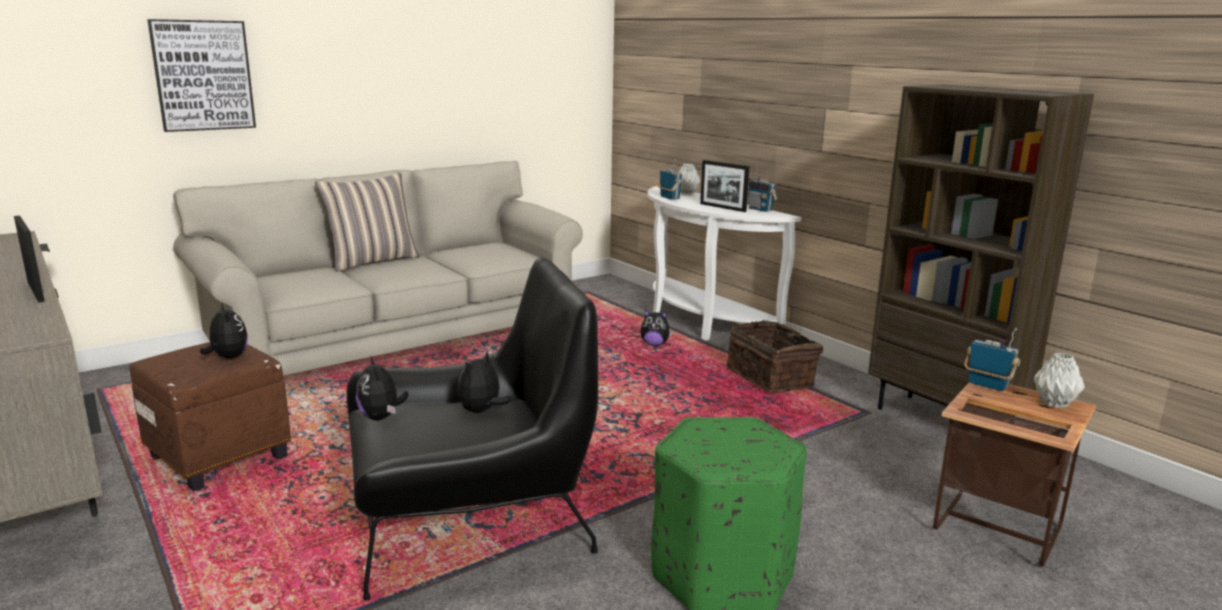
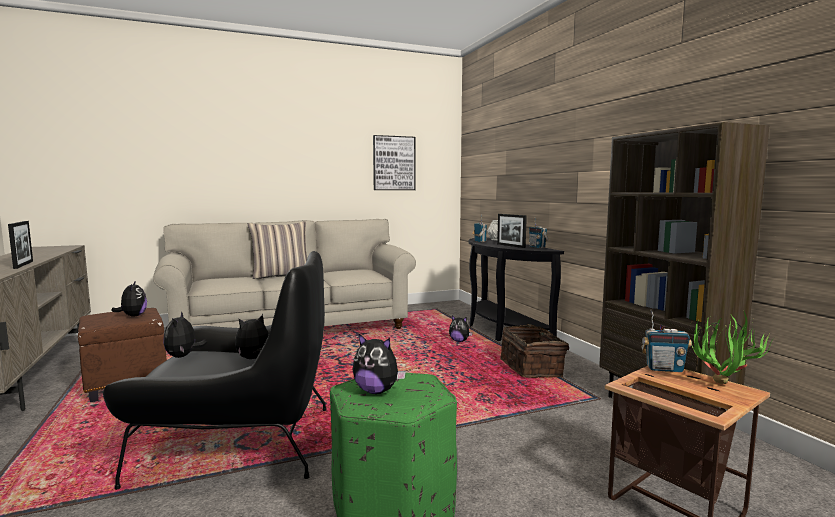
camera: 15 degrees right, 10 degrees down
(203, 75) = (192, 161): picture -> picture (394, 163)
(699, 323) = (500, 330): white console table -> black console table
(717, 446) = (377, 391): none -> plush toy
(987, 385) = (664, 369): radio -> radio turned 135 degrees clockwise
(1053, 403) = (723, 387): grey vase -> potted plant

